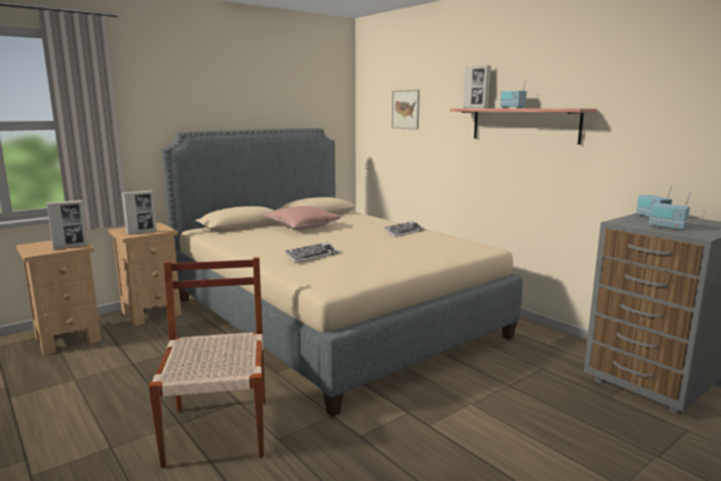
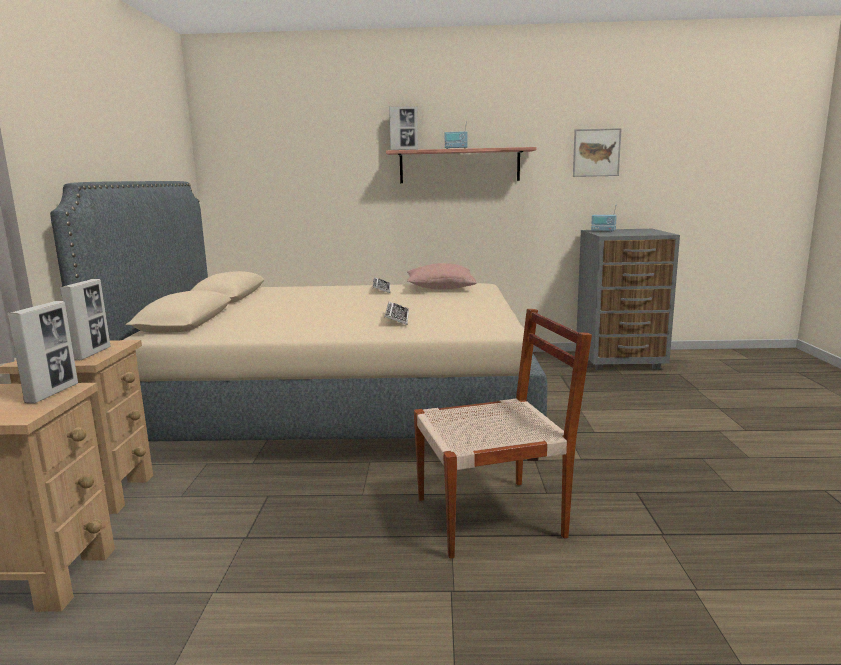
camera: 50 degrees left, 0 degrees up
(218, 429) = (493, 517): chair -> chair turned 135 degrees clockwise
(302, 227) = (267, 306): pink pillow -> pink pillow (440, 288)
(405, 109) = (292, 155): picture -> picture (596, 152)
(667, 227) = (635, 233): radio -> none

